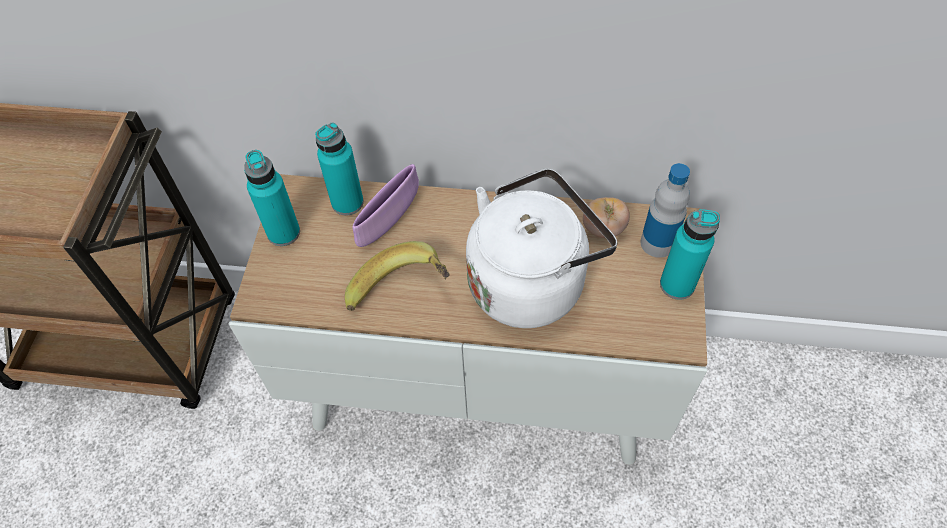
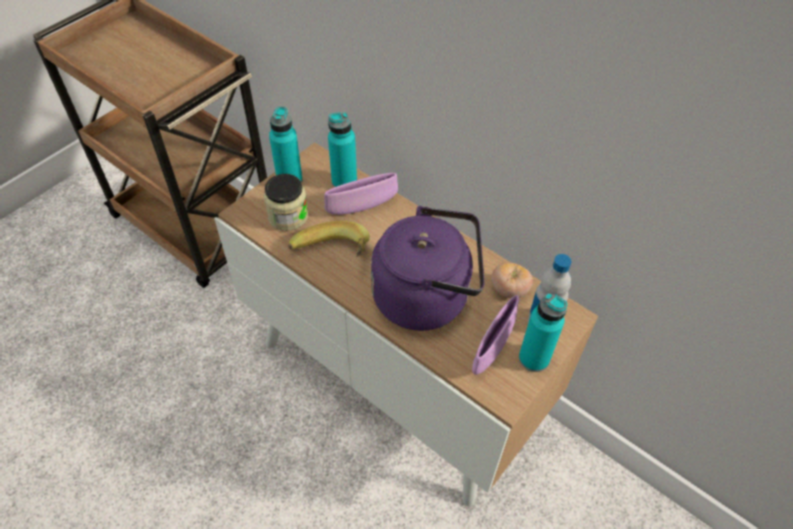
camera: 30 degrees right, 5 degrees down
(315, 275) = (288, 216): none -> jar
(531, 281) = (427, 296): white kettle -> purple kettle
(632, 296) = (493, 347): none -> purple bowl

